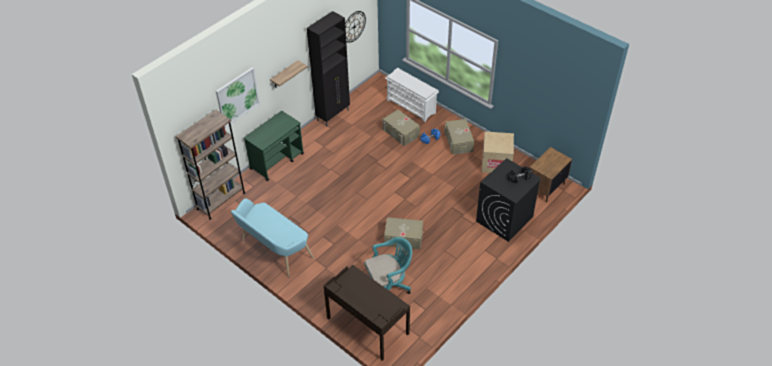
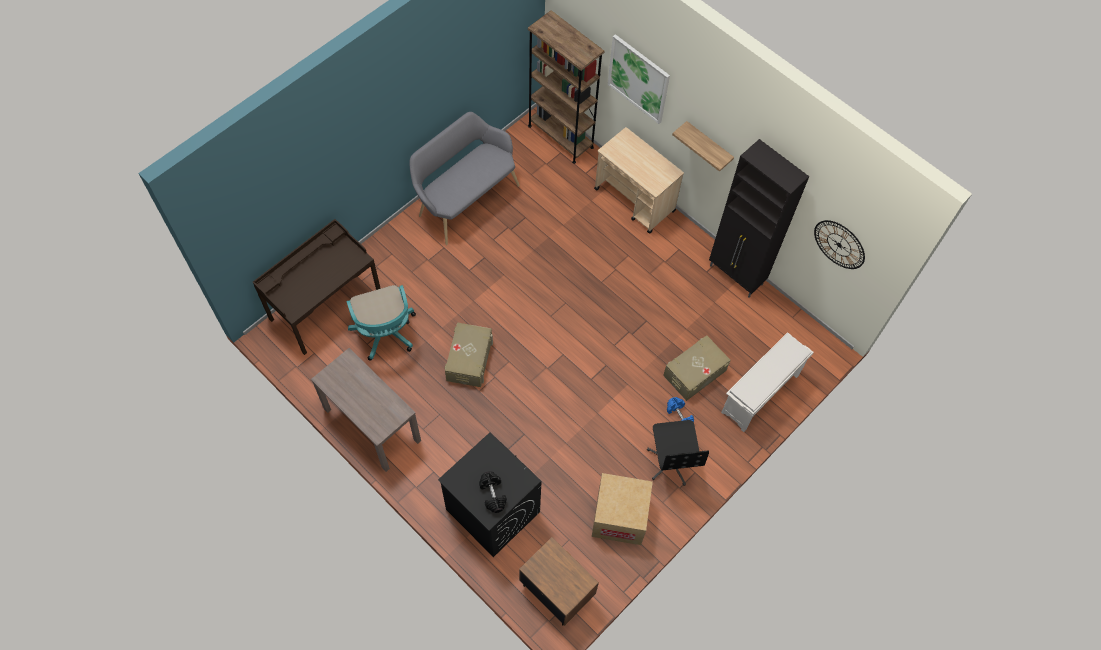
camera: 90 degrees right, 15 degrees up
(274, 251) = (465, 199): turquoise bench -> grey bench
(277, 161) = (635, 200): green cart -> beige cart
(457, 286) = (371, 424): none -> brown console table
(458, 142) = (671, 461): beige storage box -> black office chair

